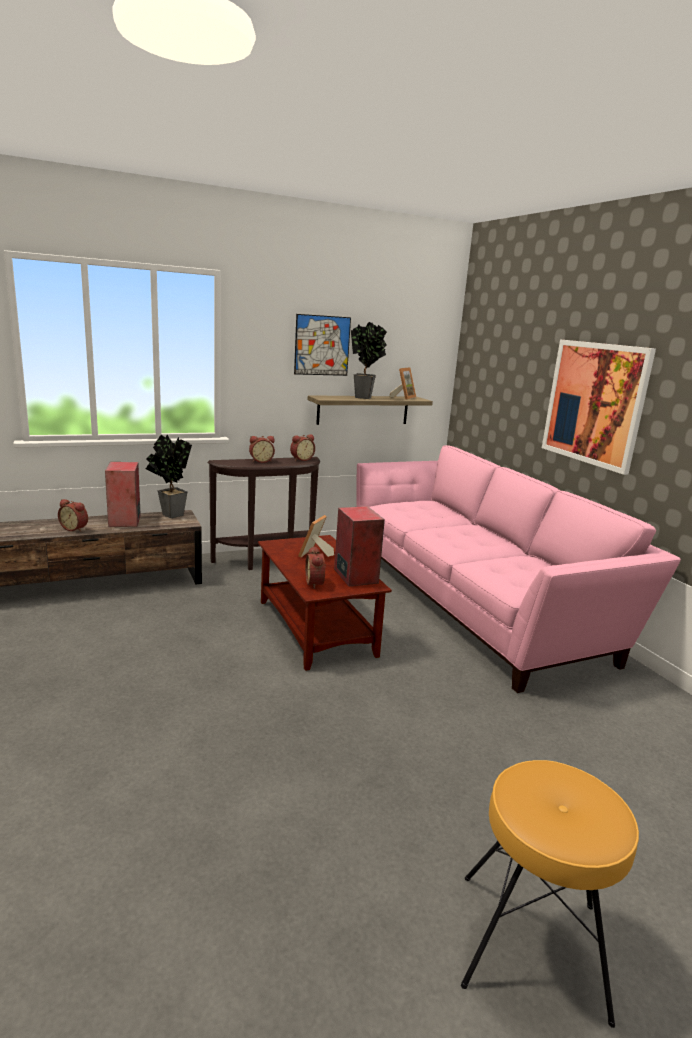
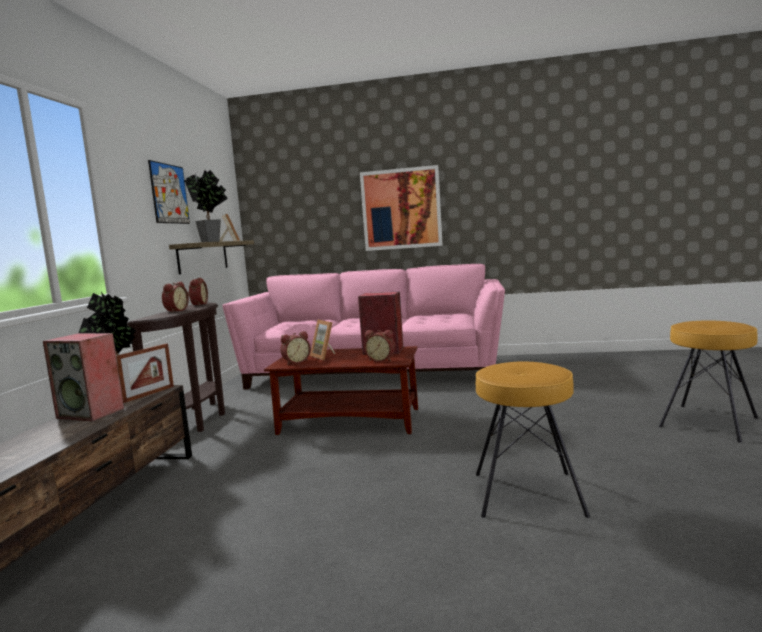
camera: 55 degrees left, 10 degrees down
(75, 528) = (57, 438): alarm clock -> alarm clock (296, 362)
(172, 523) = (149, 394): none -> picture frame
(196, 774) = (527, 493): none -> brown stool

